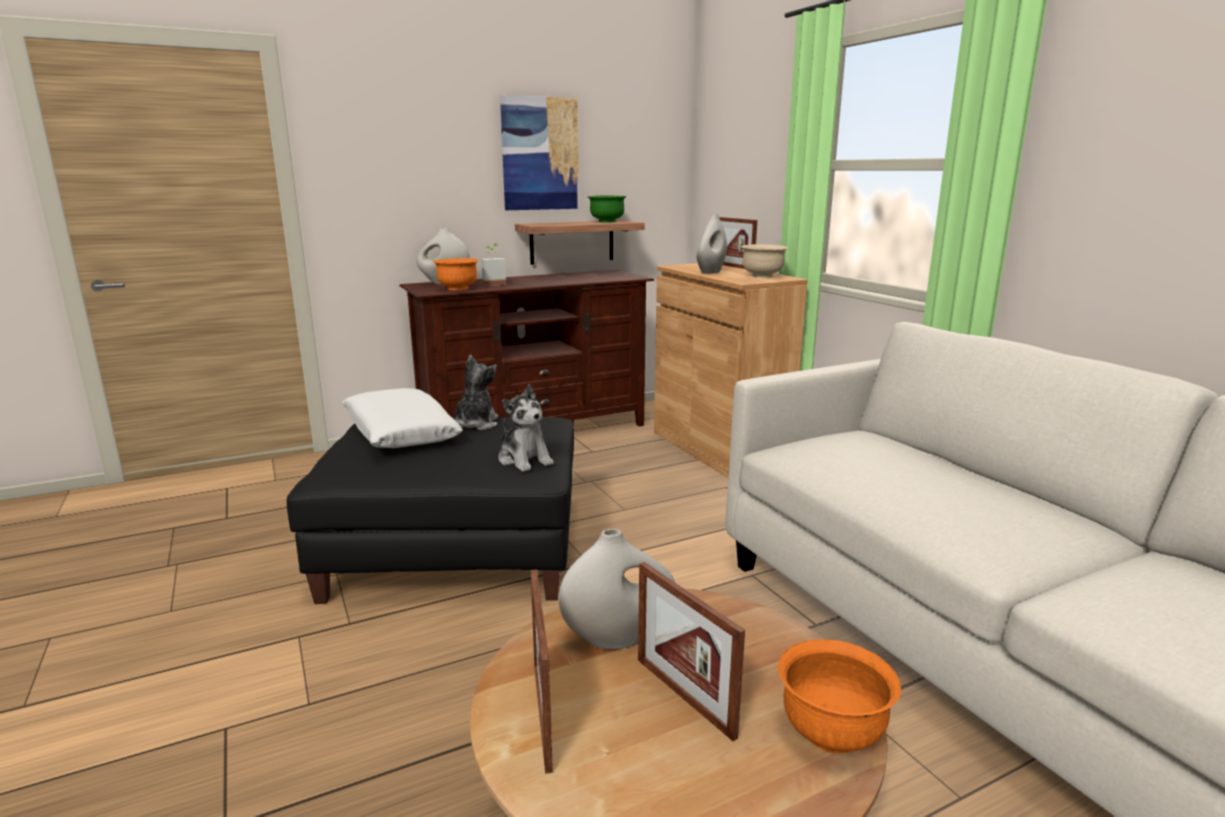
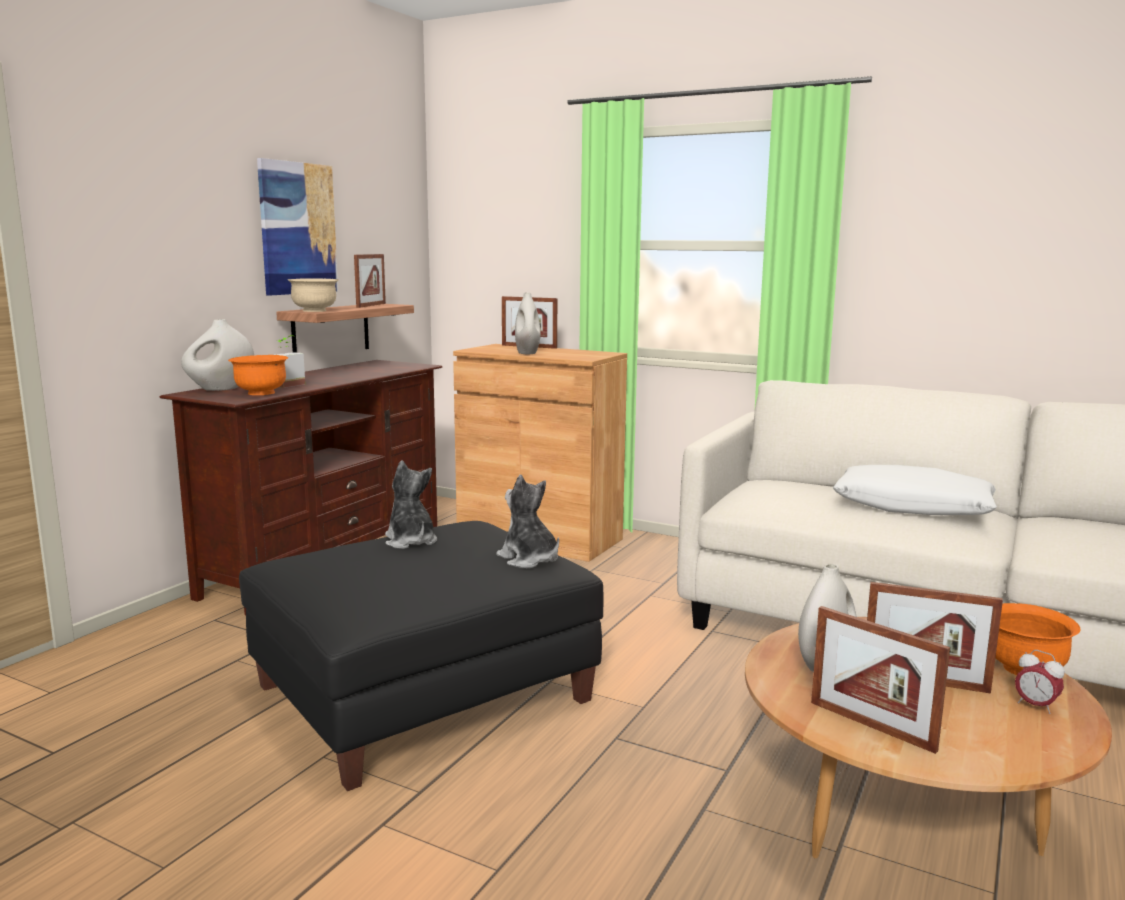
camera: 35 degrees left, 5 degrees down
(400, 433) = (350, 565): white pillow -> white pillow (912, 507)
(524, 459) = (529, 559): plush toy -> plush toy turned 150 degrees counterclockwise
(607, 221) = (371, 305): green bowl -> picture frame
(758, 780) = (1035, 706): none -> alarm clock
(762, 276) = (584, 353): beige bowl -> beige bowl (314, 311)

